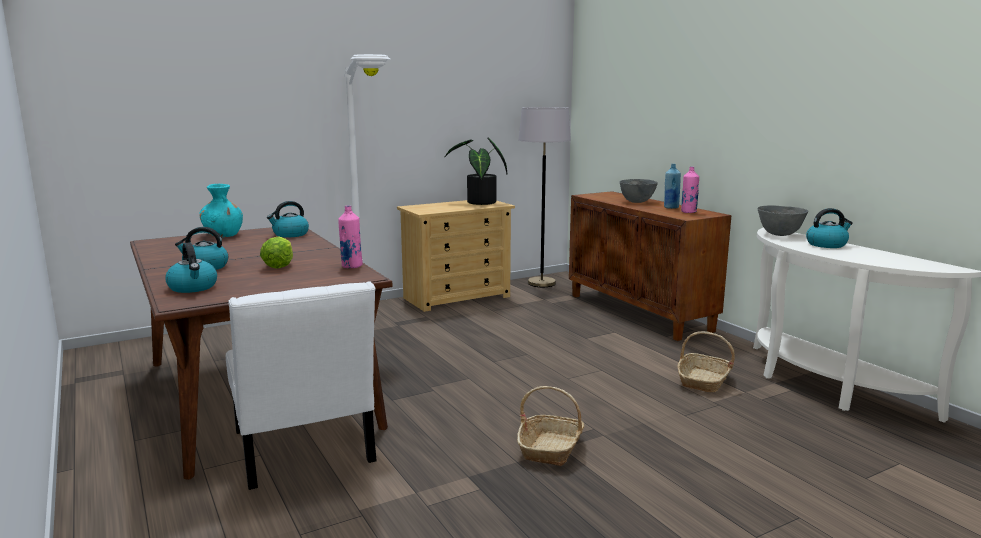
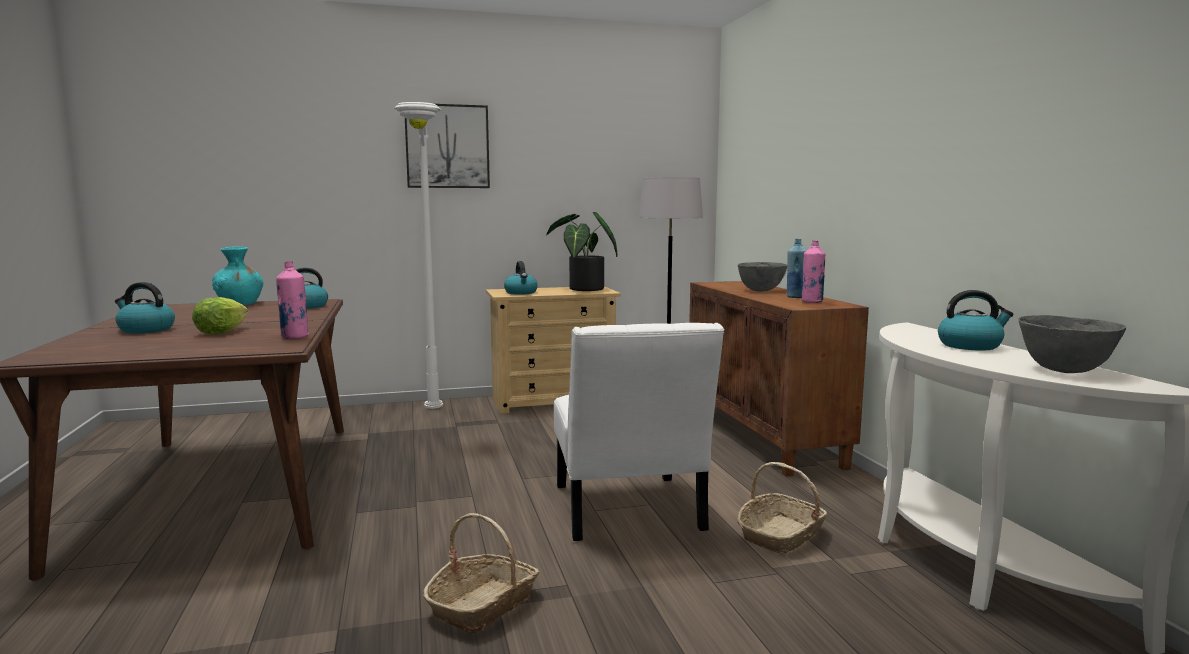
camera: 15 degrees right, 5 degrees down
(193, 287) = (82, 347): kettle -> kettle (521, 293)
(304, 451) = (189, 564): white chair -> white chair (628, 512)
(363, 82) = (447, 146): none -> picture
(780, 234) = (912, 331): grey bowl -> grey bowl (1065, 370)

